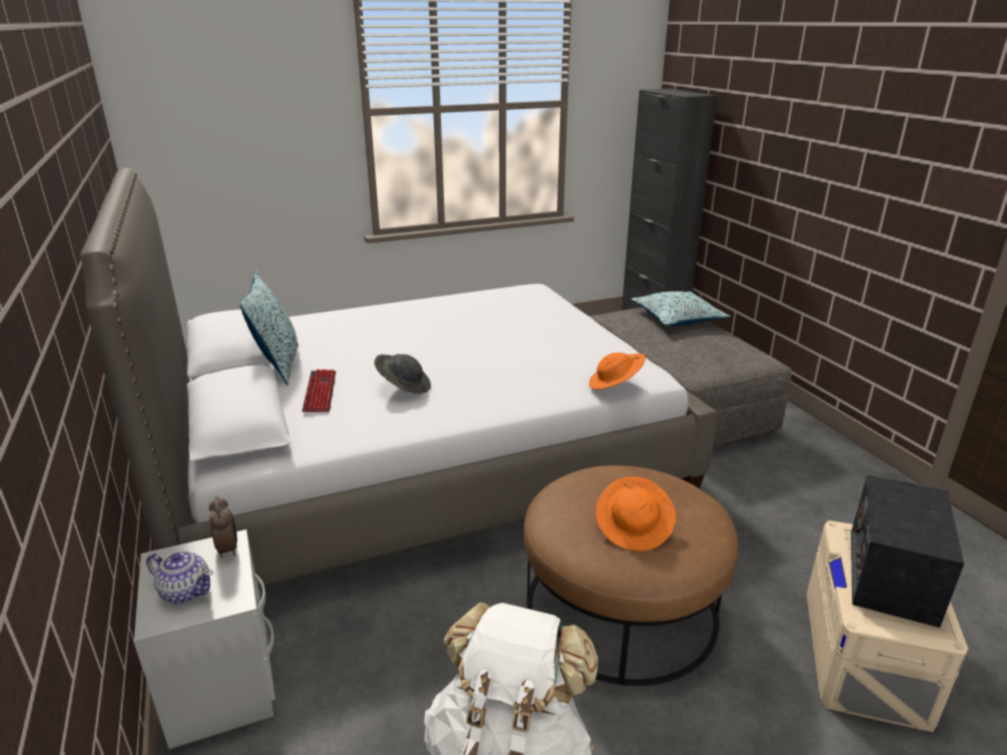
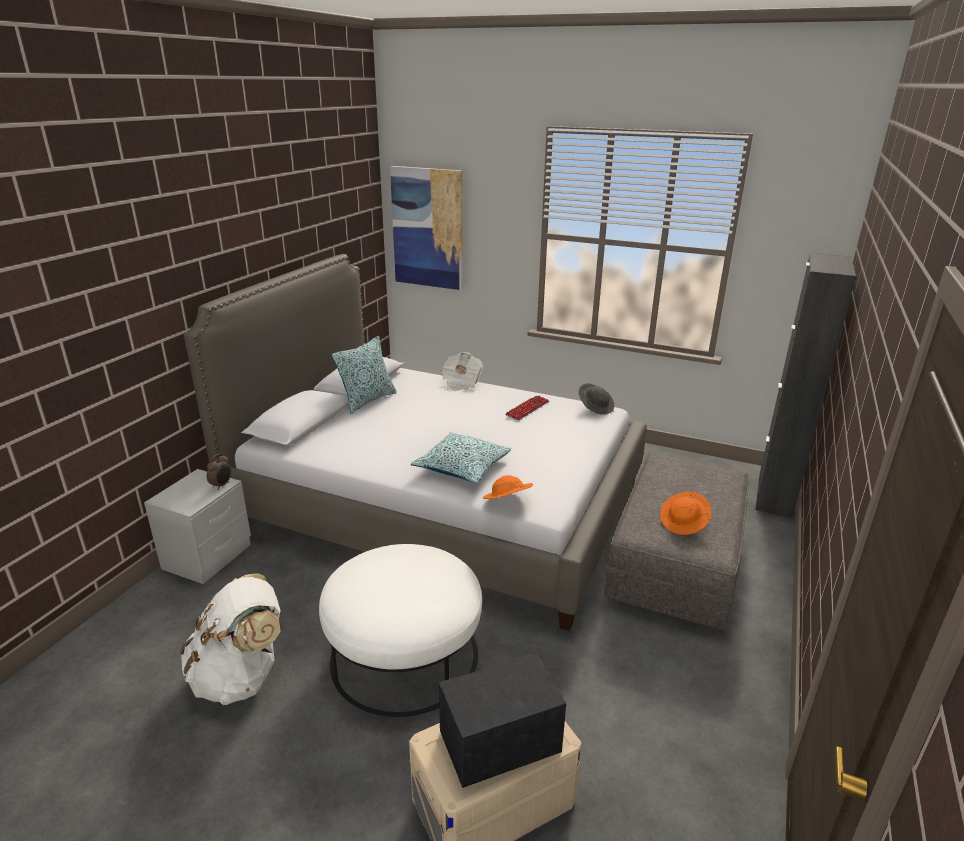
camera: 45 degrees right, 0 degrees up
(185, 591) = (183, 494): teapot -> none
(193, 125) = (428, 228): none -> picture
(320, 392) = (356, 425): keyboard -> keyboard (527, 408)
(353, 312) = (461, 383): none -> newspaper
(404, 386) = (397, 441): grey hat -> grey hat (595, 407)
(621, 607) = (404, 655): brown ottoman -> white ottoman
(634, 528) = (383, 592): orange hat -> orange hat (684, 523)
(677, 318) = (711, 485): pillow -> pillow (462, 467)

